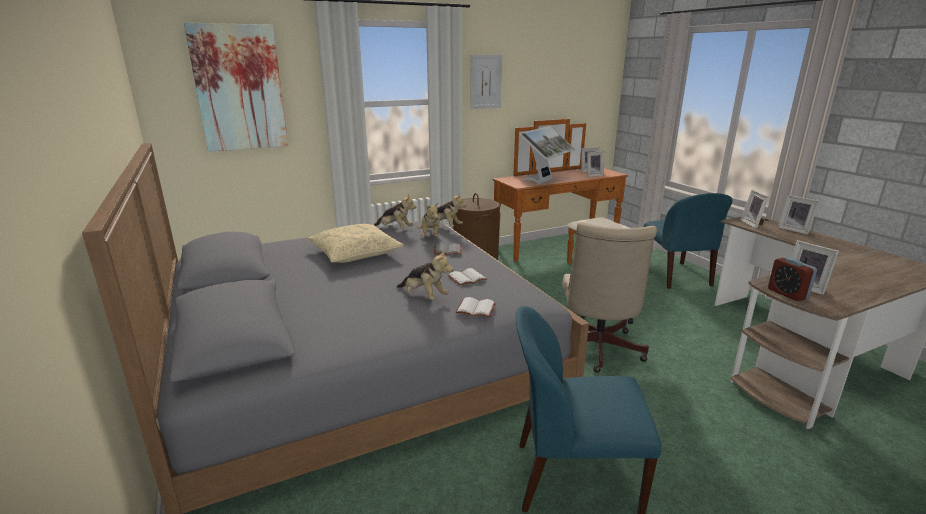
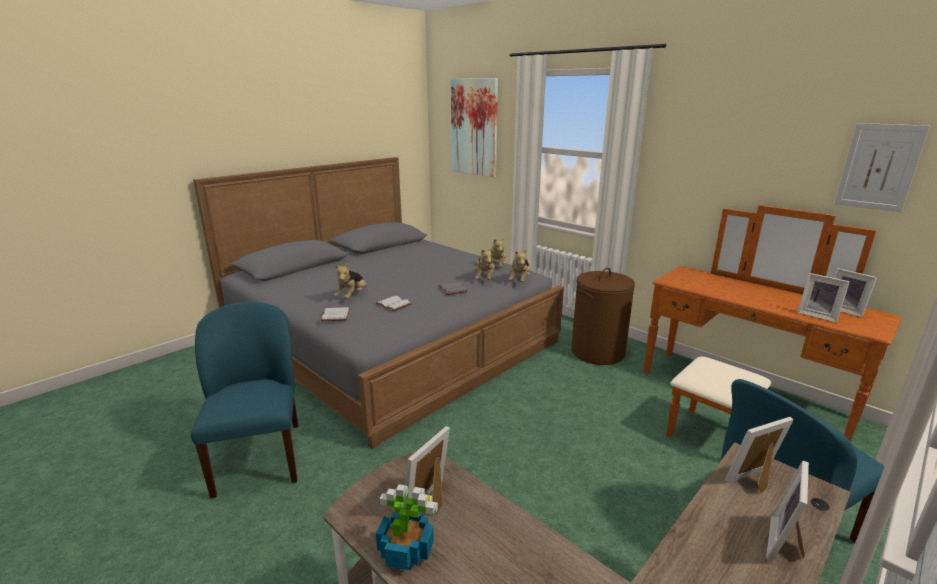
camera: 70 degrees right, 0 degrees up
(355, 253) = (424, 264): beige pillow -> none
(430, 236) = (484, 278): plush toy -> plush toy turned 60 degrees counterclockwise
(485, 82) = (689, 141): picture -> picture (879, 167)
(544, 182) = (711, 290): monitor -> none
(597, 350) = (463, 455): beige office chair -> none
(787, 294) = (395, 477): alarm clock -> none
(851, 297) = (405, 550): none -> potted plant

